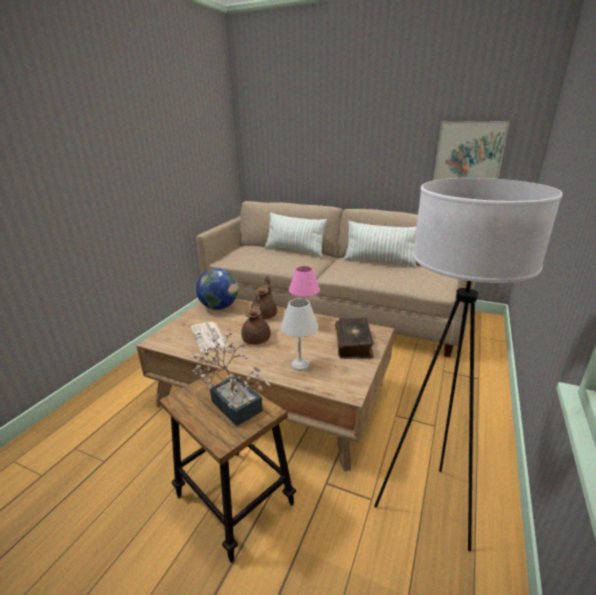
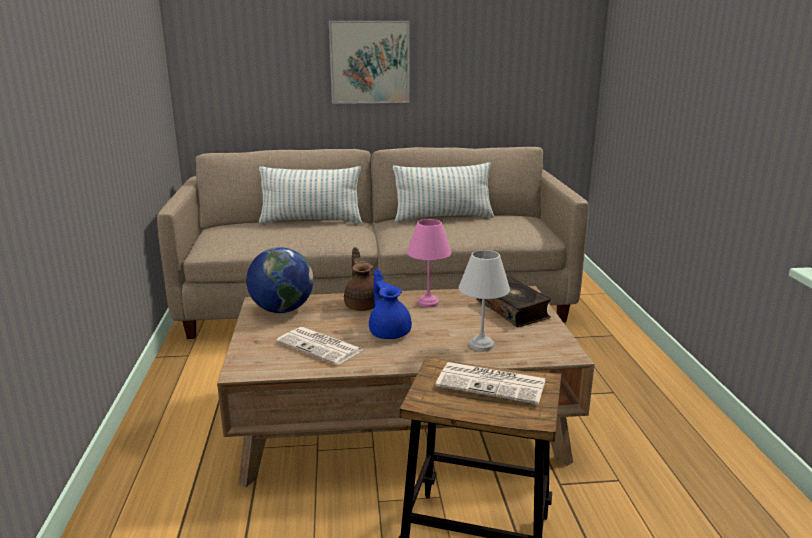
camera: 30 degrees left, 5 degrees down
(233, 402) = (493, 383): potted plant -> newspaper
(257, 338) = (389, 332): brown teapot -> blue teapot
(425, 506) = (671, 465): white floor lamp -> none
(469, 154) = (522, 68): picture -> picture (369, 62)

